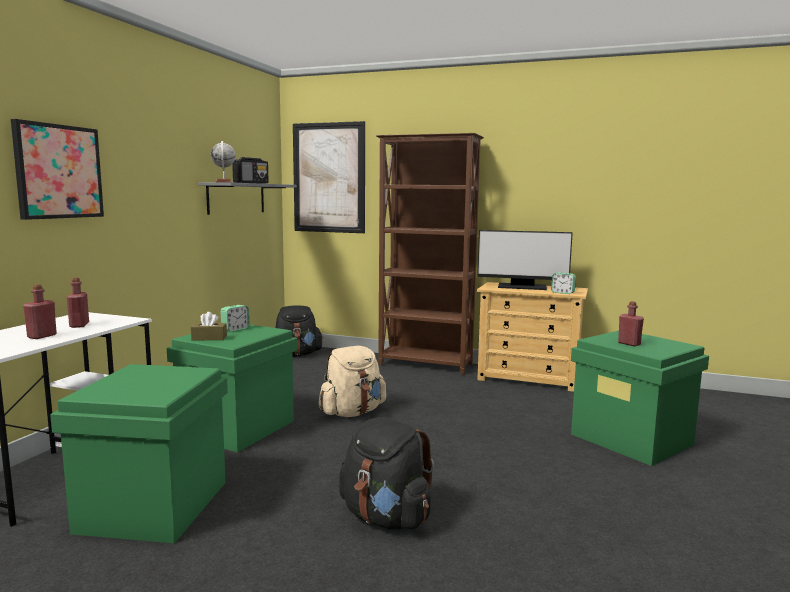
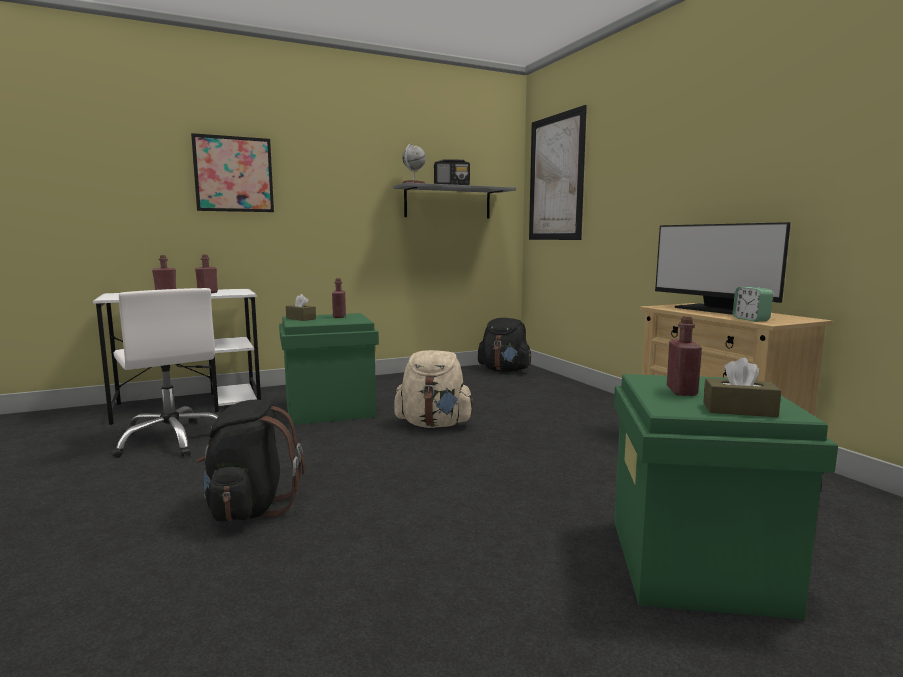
camera: 45 degrees right, 0 degrees up
(154, 507) = (172, 440): green storage box -> white office chair
(235, 329) = (339, 316): alarm clock -> red bottle
(426, 365) = (612, 405): brown bookcase -> none
(671, 348) = (739, 410): none -> brown tissue box

